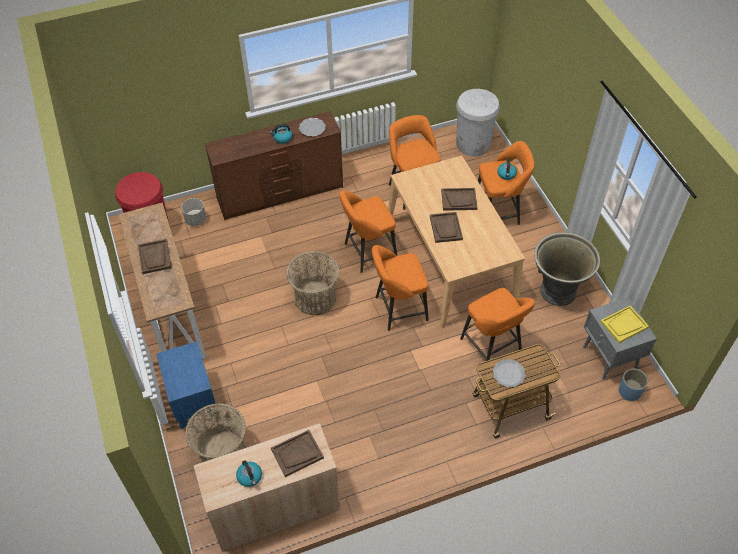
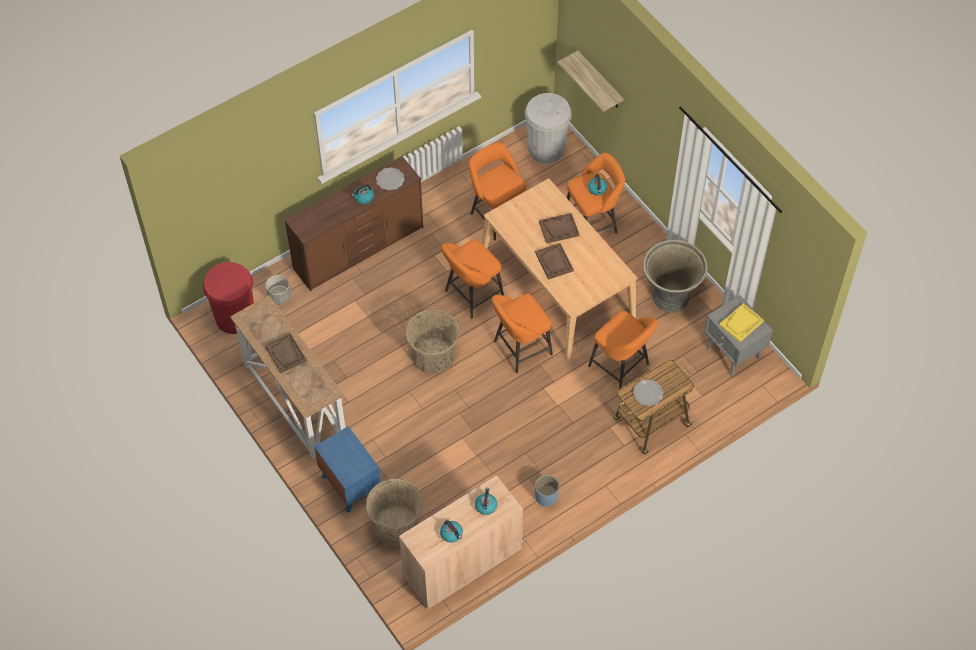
camera: 15 degrees left, 5 degrees up
(297, 454) = (486, 505): brown tray -> kettle
(529, 74) = (600, 81): none -> shelf
(629, 391) = (757, 383): blue planter -> blue planter (546, 497)

